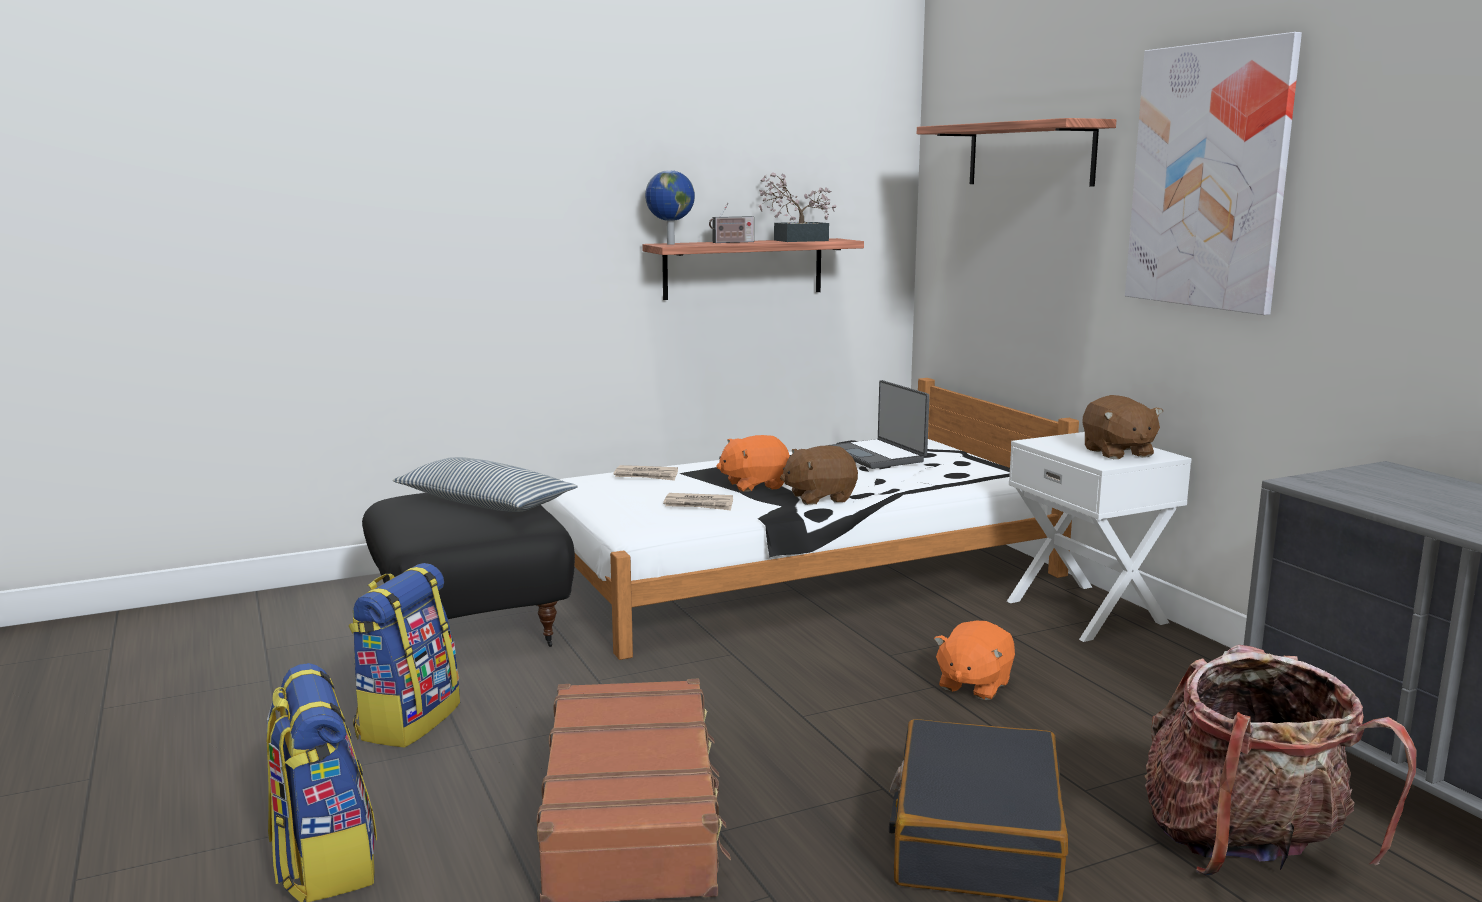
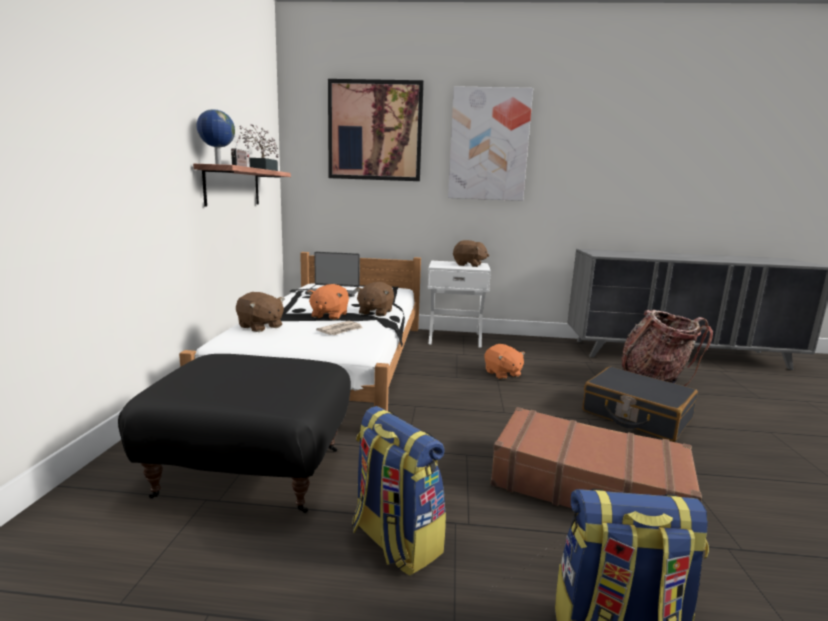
camera: 60 degrees left, 0 degrees up
(485, 503) = (253, 365): pillow -> none
(646, 476) = (260, 327): newspaper -> brown plush toy
(1030, 154) = (375, 131): shelf -> picture

